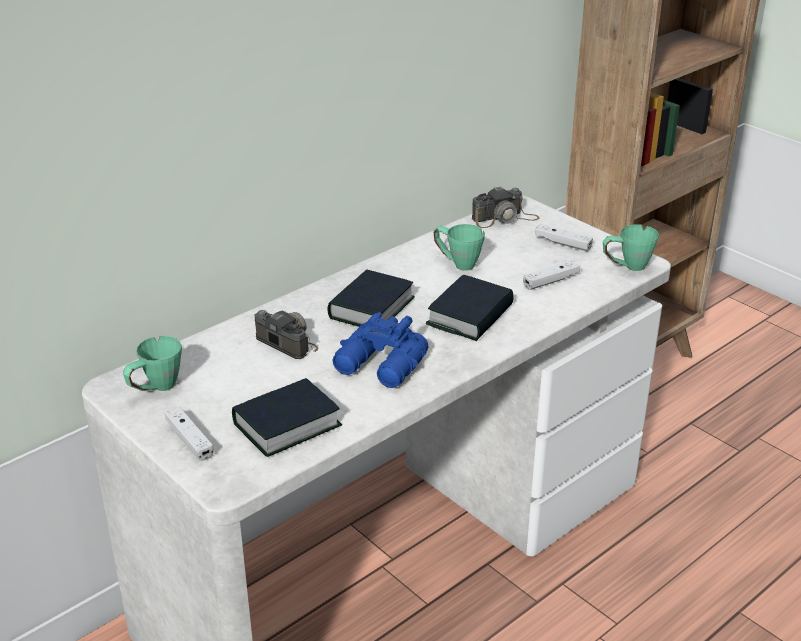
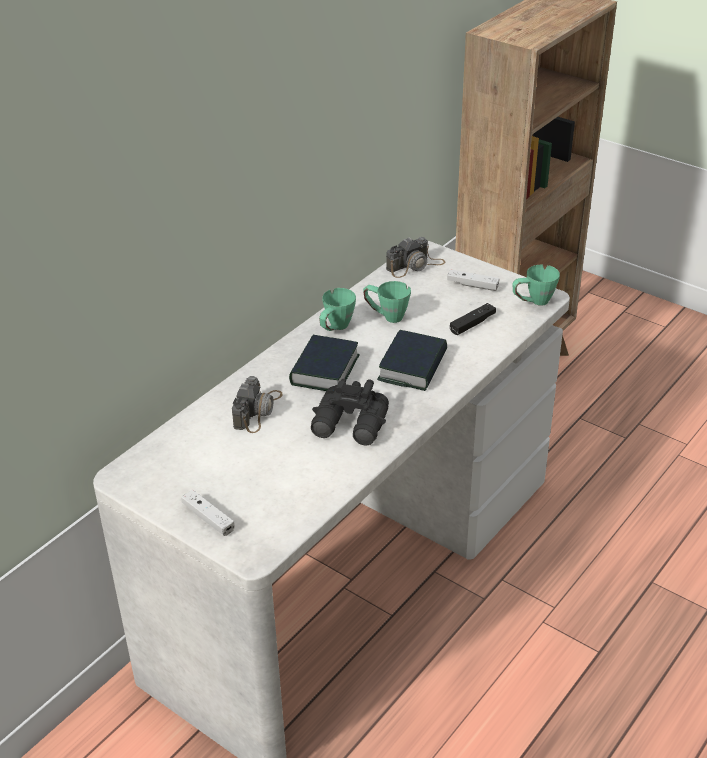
camera: 10 degrees left, 5 degrees up
(155, 389) = (160, 474): green mug -> green mug (335, 329)
(284, 339) = (258, 410): camera -> camera turned 75 degrees clockwise
(286, 425) = (287, 492): book -> none
(381, 366) = (351, 426): blue binoculars -> black binoculars
(551, 281) = (472, 324): white game controller -> black game controller

